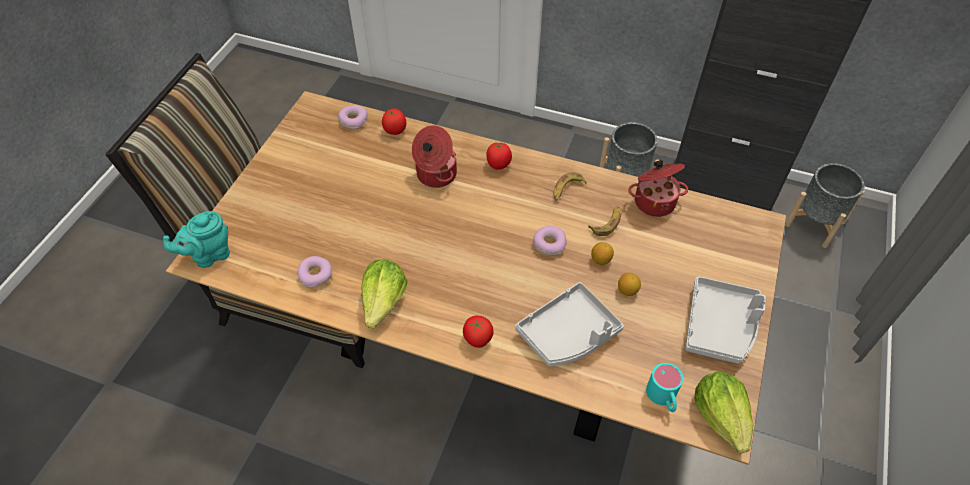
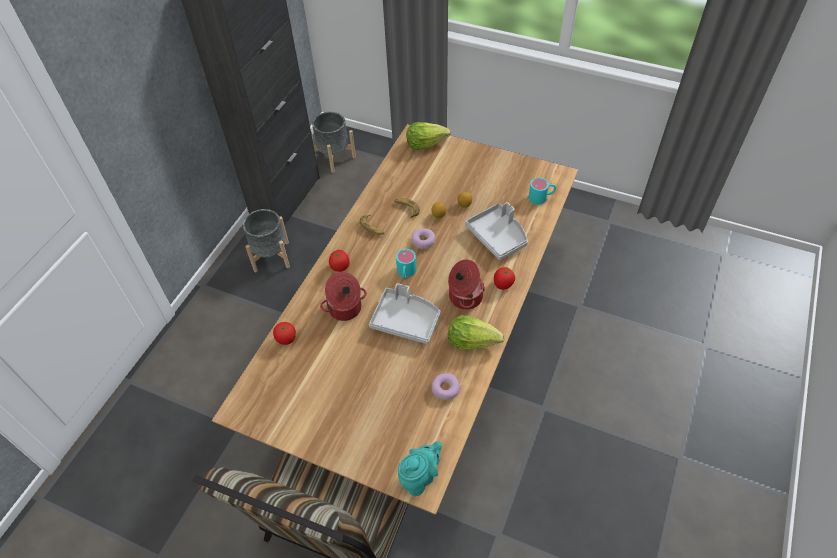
camera: 85 degrees left, 0 degrees up
(209, 255) = (420, 477): turquoise teapot -> turquoise teapot turned 105 degrees counterclockwise
(353, 120) = (266, 373): donut -> none
(492, 228) = (405, 273): none -> turquoise mug
(654, 201) = (389, 182): cooking pot -> cooking pot (464, 297)
(720, 326) = (491, 166): grey tray -> grey tray (406, 320)
(721, 417) = (552, 175): lettuce -> lettuce (426, 143)

